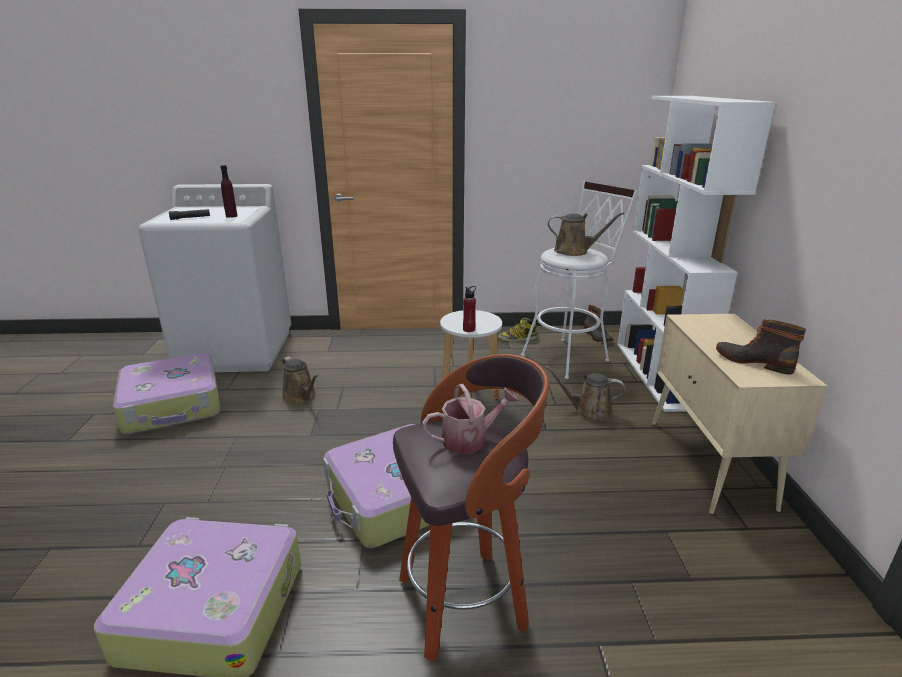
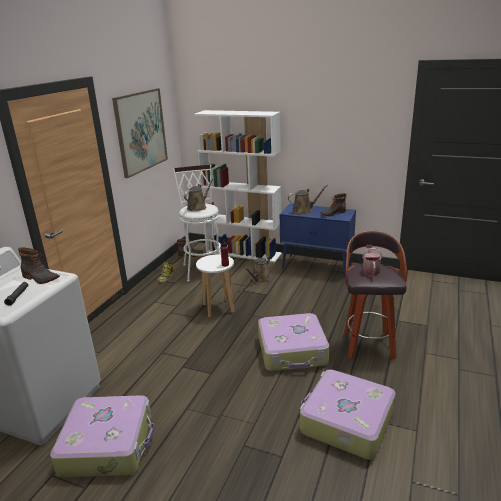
camera: 65 degrees left, 0 degrees up
(231, 216) = (40, 278): purple bottle -> boot
(301, 397) = (158, 373): brown watering can -> brown watering can (303, 211)
(556, 111) = (141, 131): none -> picture
(709, 464) = (317, 266): beige cabinet -> blue cabinet

